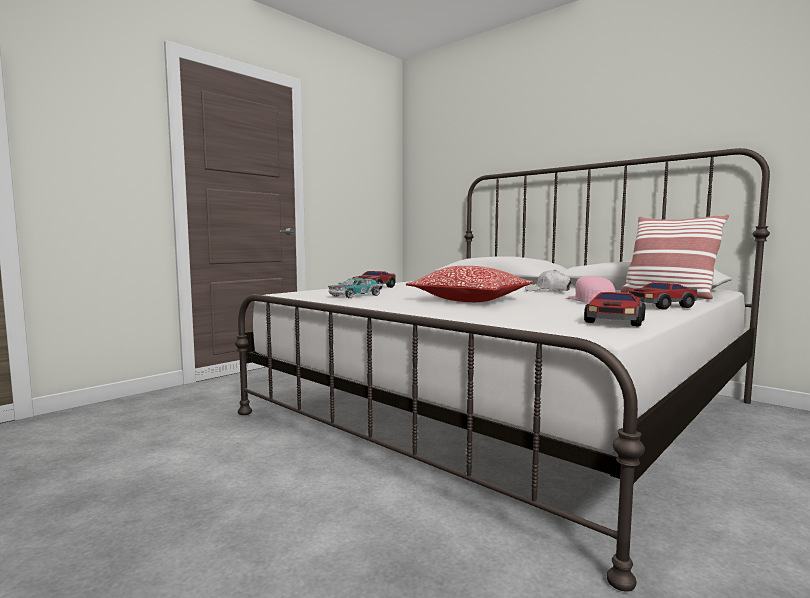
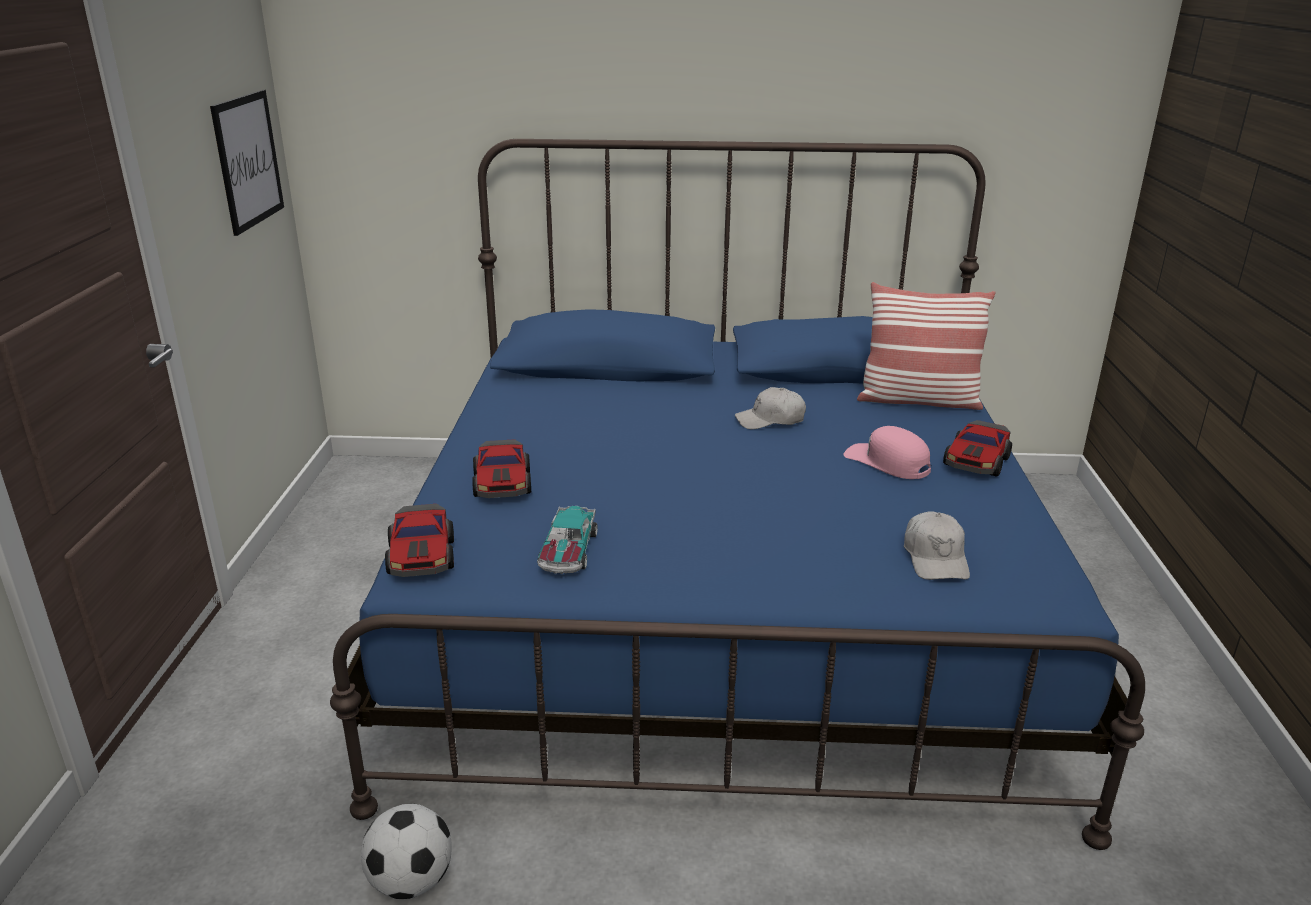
camera: 40 degrees left, 20 degrees up
(223, 434) = (410, 881): none -> football
(374, 186) = (248, 160): none -> picture
(470, 300) = (760, 513): pillow -> none
(504, 408) = (720, 603): white bed -> blue bed
(540, 315) = (935, 558): none -> white cap
(615, 321) = (1024, 550): toy car -> toy car (422, 555)

